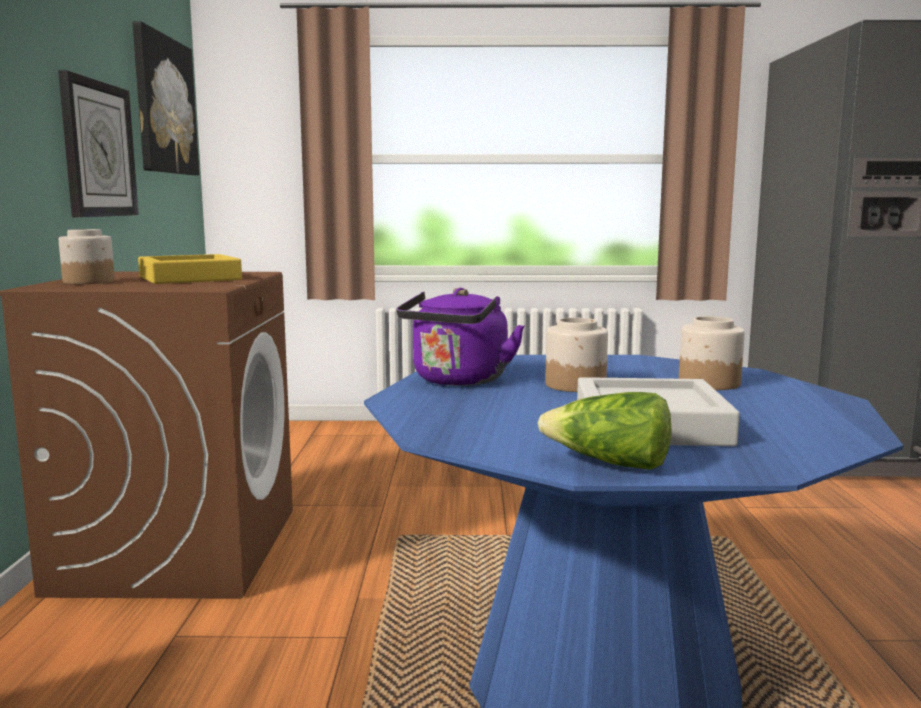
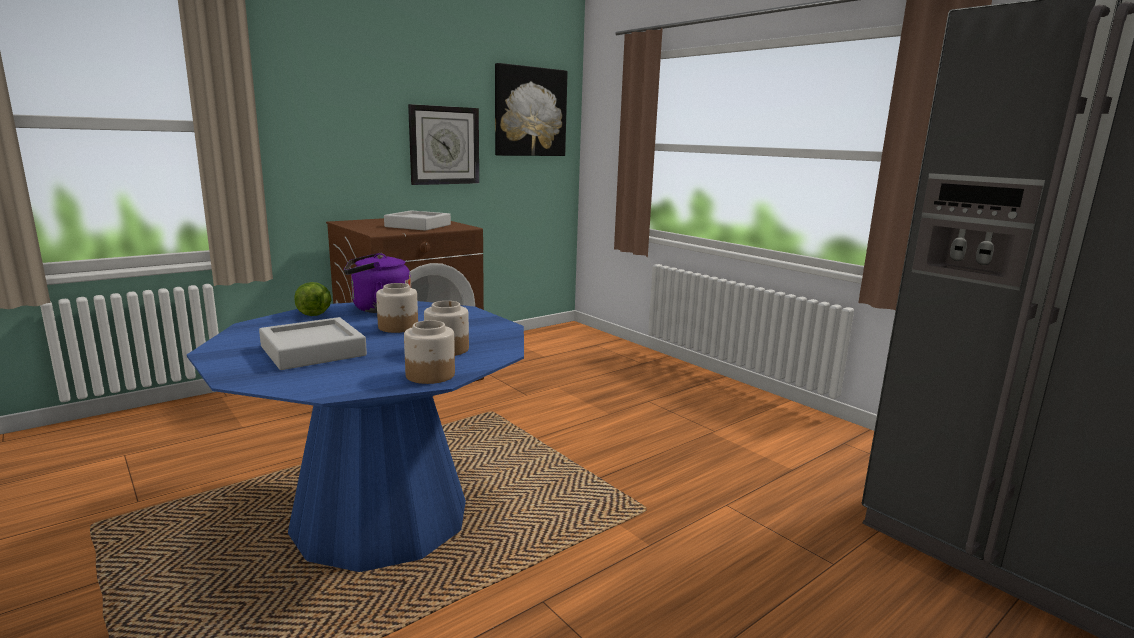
camera: 50 degrees right, 5 degrees up
(88, 282) = (378, 221): jar -> jar (429, 375)
(190, 278) = (418, 226): yellow tray -> grey tray
(609, 464) = (225, 354): lettuce -> lettuce (313, 311)

